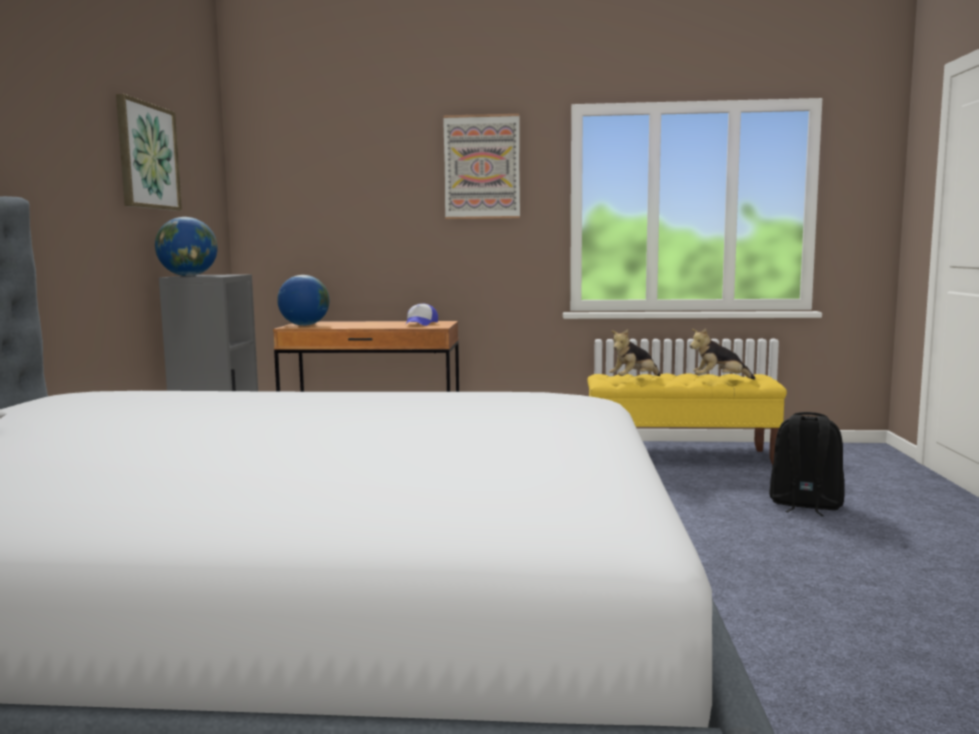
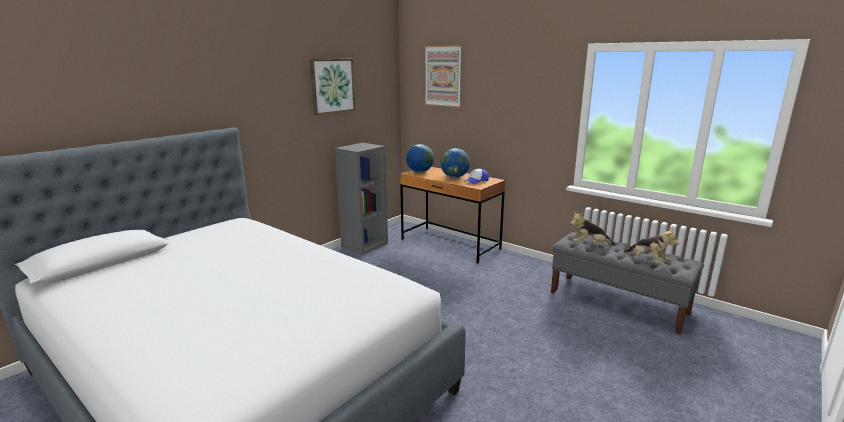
camera: 35 degrees right, 10 degrees up
(188, 276) = (350, 147): globe -> globe (454, 177)
(482, 167) = (527, 85): picture -> picture (443, 76)
(680, 458) = (618, 303): yellow bench -> grey bench
(719, 380) = (648, 260): plush toy -> plush toy turned 150 degrees counterclockwise
(804, 505) = (647, 375): black backpack -> none

